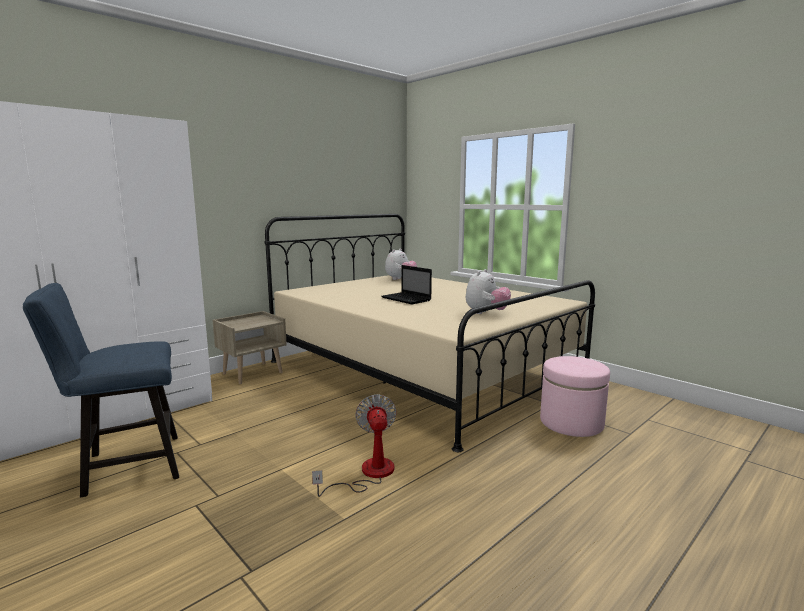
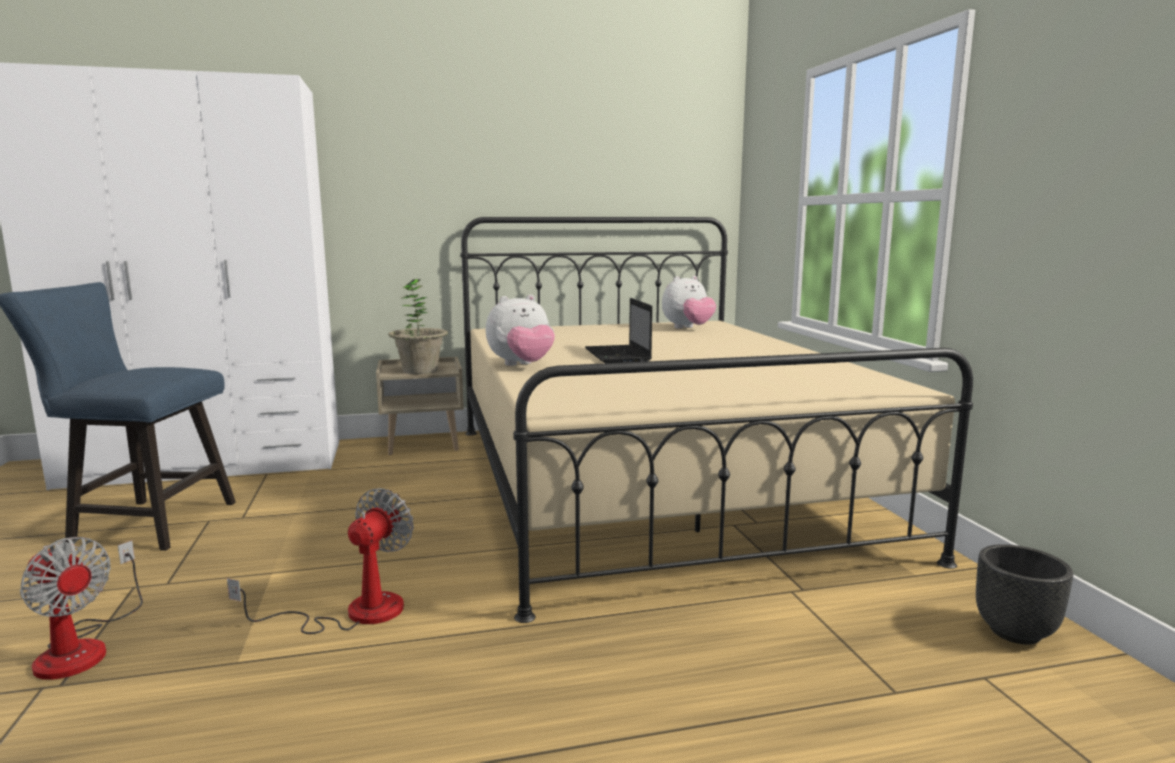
camera: 30 degrees right, 0 degrees up
(226, 547) = (83, 647): none -> fan
(253, 323) = (420, 370): none -> potted plant
(486, 313) = (691, 389): plush toy -> plush toy (522, 365)
(571, 423) = (793, 634): pink ottoman -> none
(637, 400) = (1016, 632): none -> black planter

